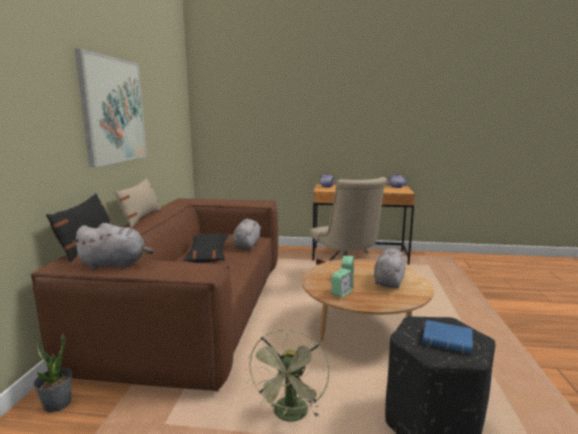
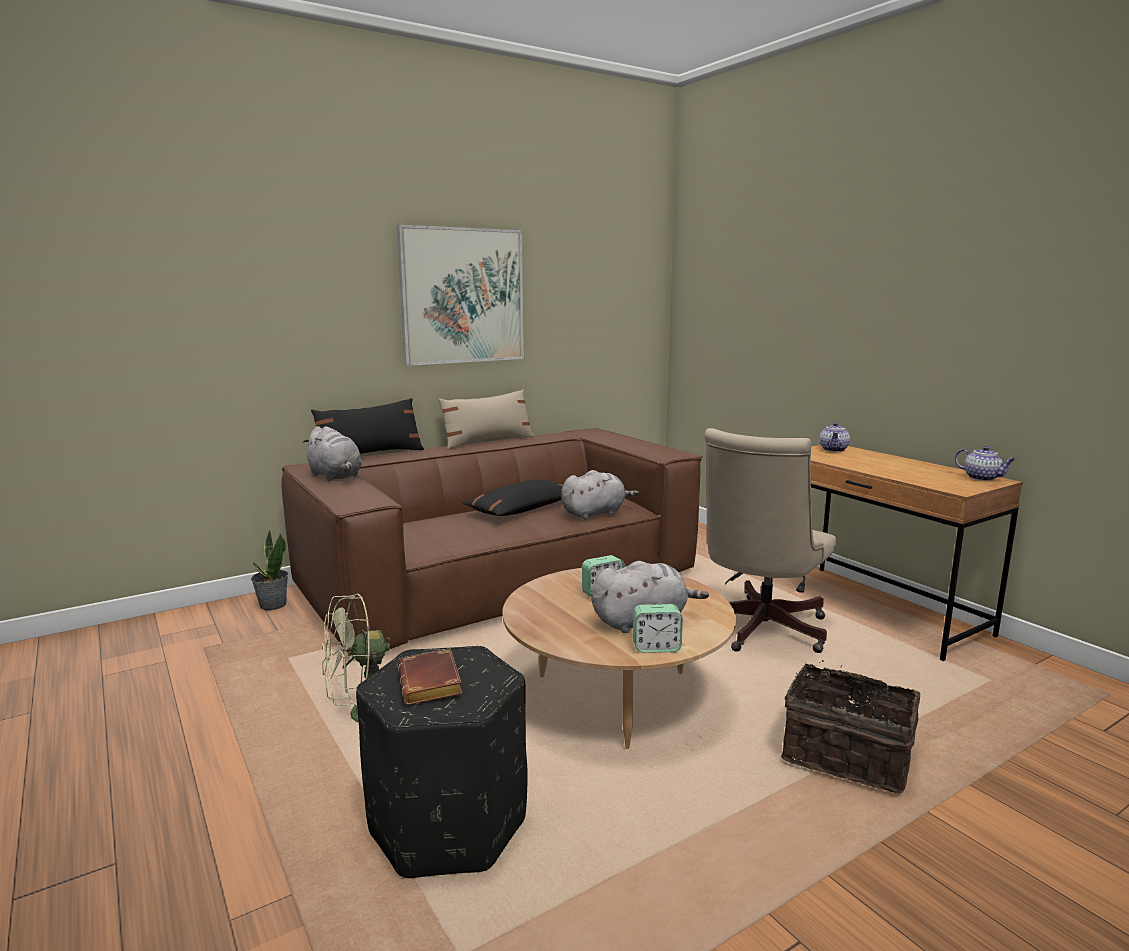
camera: 50 degrees right, 0 degrees up
(342, 293) = (544, 604): alarm clock -> alarm clock (656, 647)
(448, 340) = (432, 684): blue book -> brown book
(452, 307) = (847, 755): none -> basket

